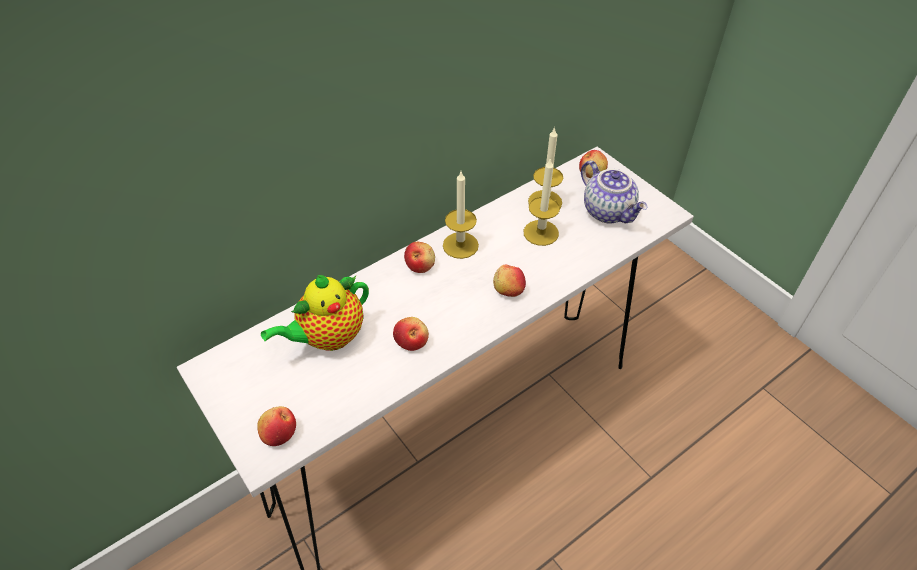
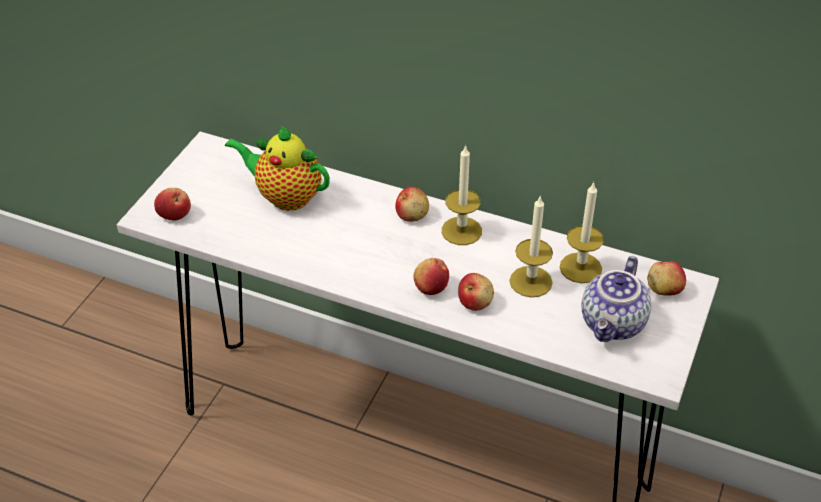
camera: 60 degrees right, 5 degrees down
(411, 341) = (318, 248): apple -> apple (475, 302)

